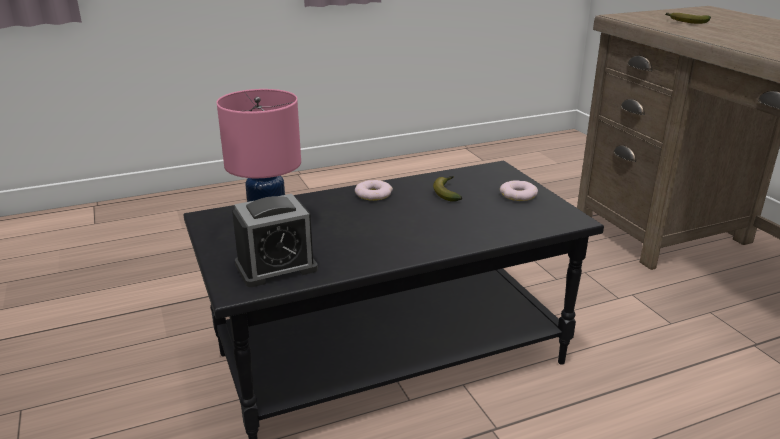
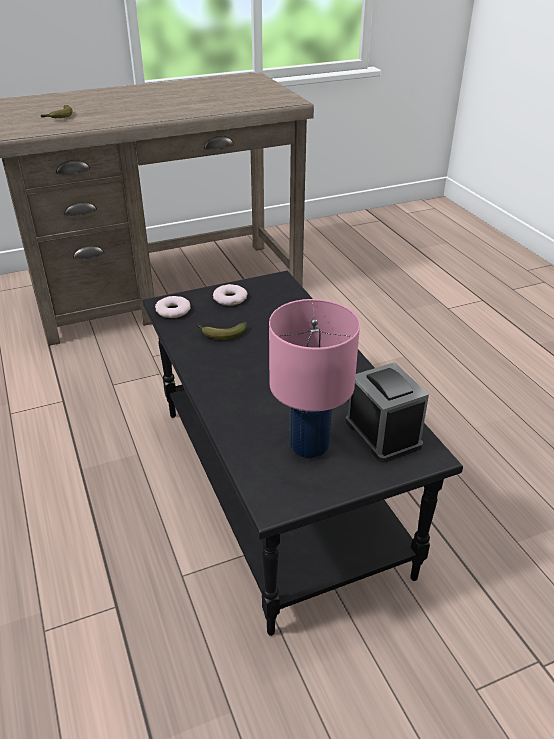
camera: 90 degrees left, 10 degrees up
(373, 194) = (219, 378): donut -> donut (173, 310)

